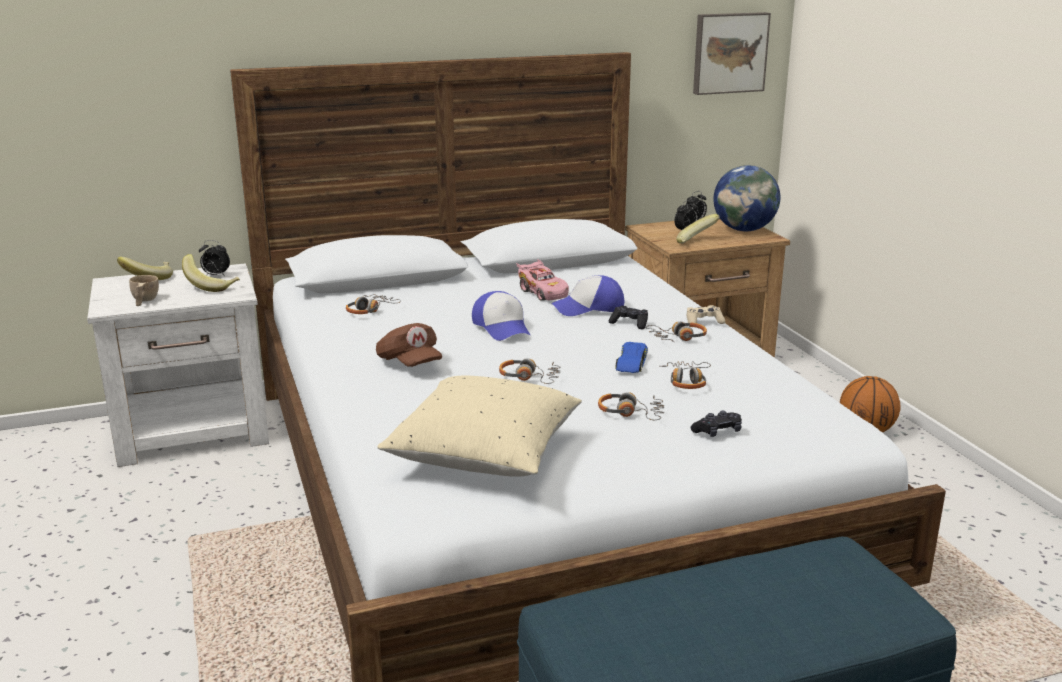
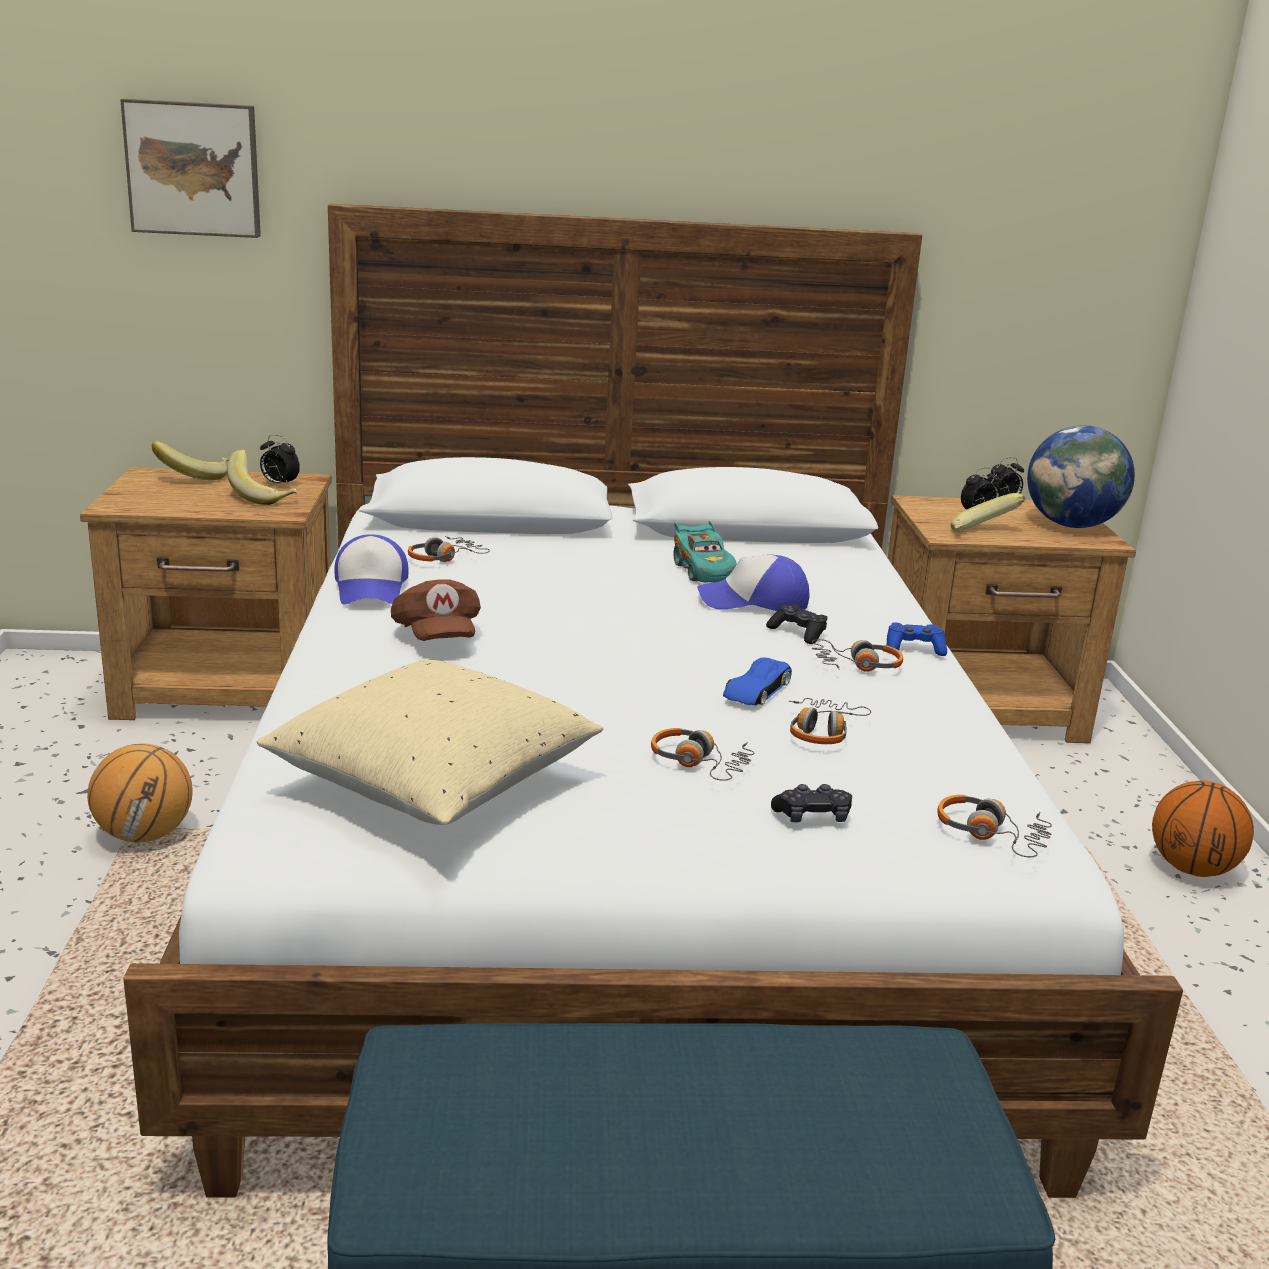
camera: 15 degrees right, 0 degrees up
(144, 301) = (164, 503): beige cup -> none
(195, 431) = (229, 690): white nightstand -> brown nightstand
(200, 540) = (145, 835): none -> basketball
(502, 327) = (605, 609): cap -> cap (371, 588)
(529, 378) = (587, 685): headphones -> headphones (991, 835)
(542, 292) = (703, 570): pink toy car -> turquoise toy car
(703, 322) = (914, 649): beige game controller -> blue game controller
(729, 53) = (1090, 250): picture -> picture (194, 168)

